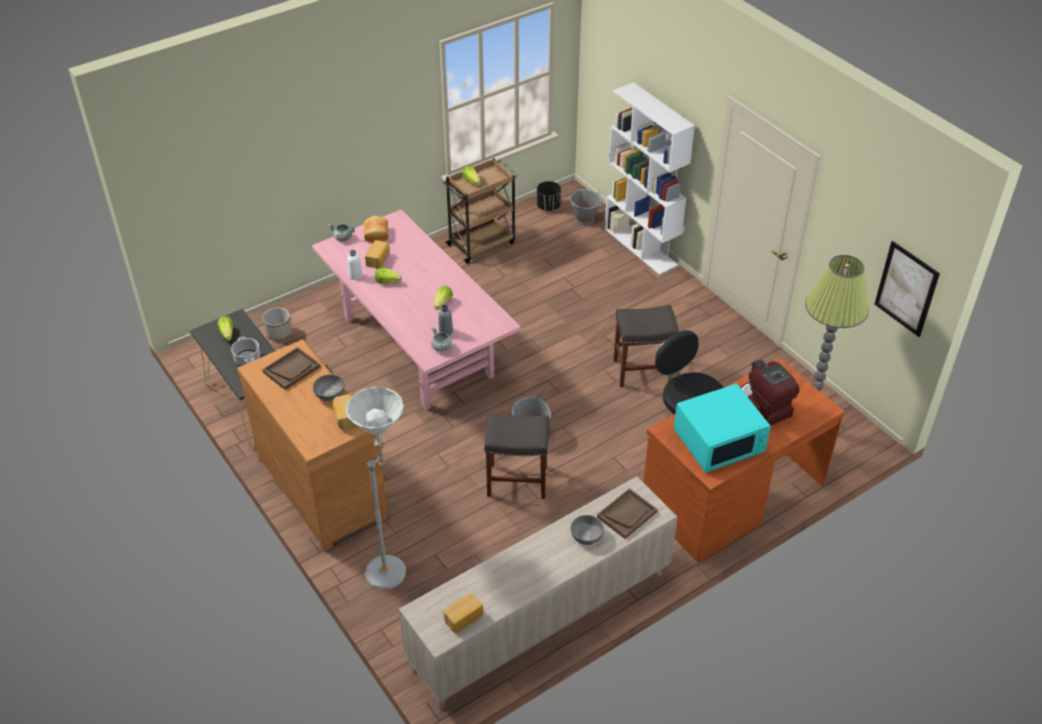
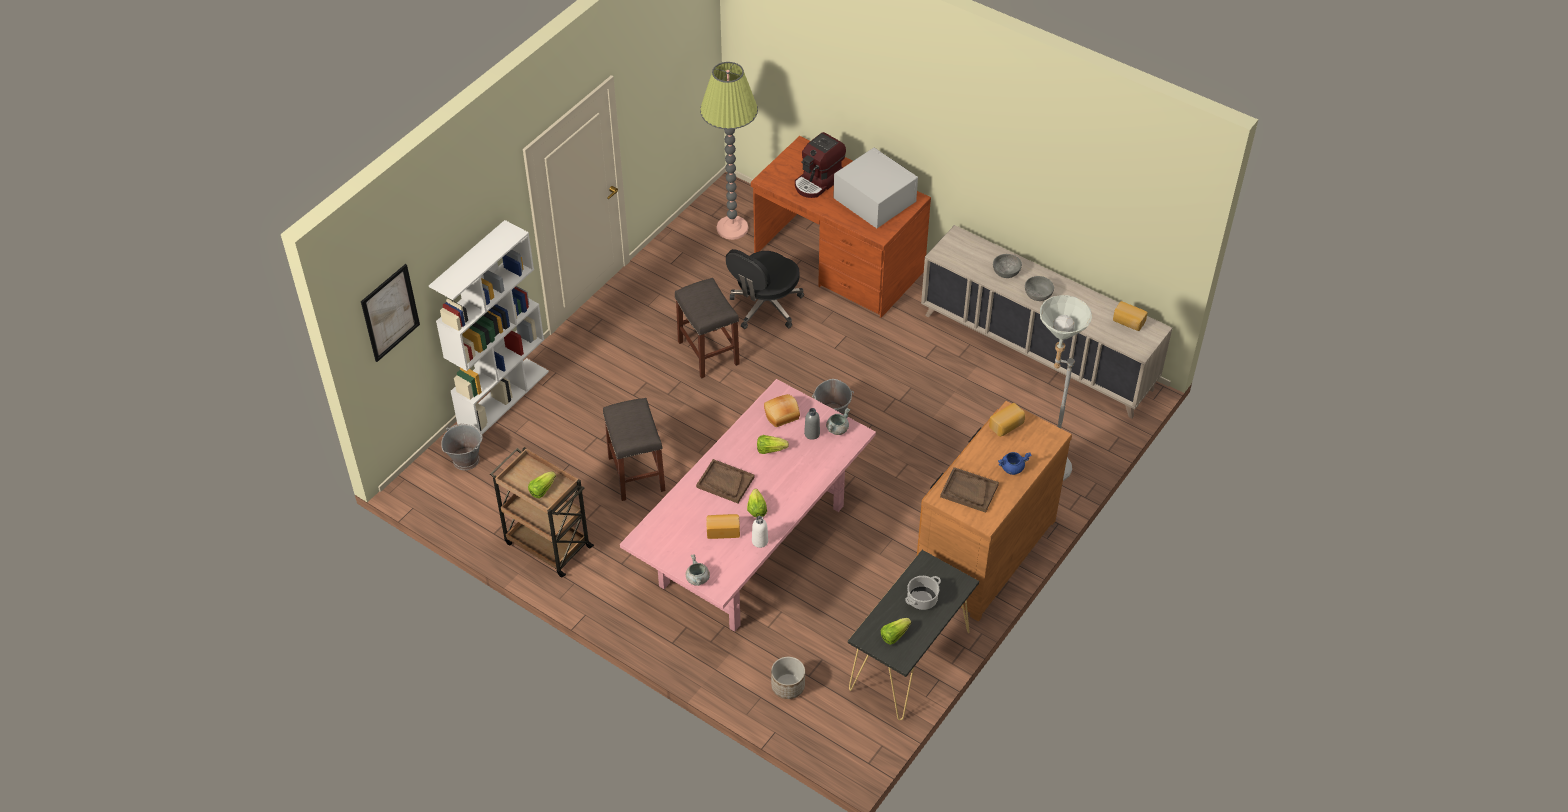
camera: 110 degrees left, 5 degrees up
(296, 405) = (1012, 468): none -> blue cooking pot
(329, 394) = (984, 449): grey bowl -> grey bowl (1038, 294)
(375, 234) = (678, 550): bread -> bread (782, 415)
(518, 480) = (898, 407): grey stool -> grey stool (636, 473)
(548, 206) = (450, 500): black planter -> none
(627, 514) = (970, 253): brown tray -> brown tray (725, 482)
(719, 441) = (874, 200): turquoise microwave -> white microwave
(906, 289) = (698, 64): picture -> picture (390, 313)

